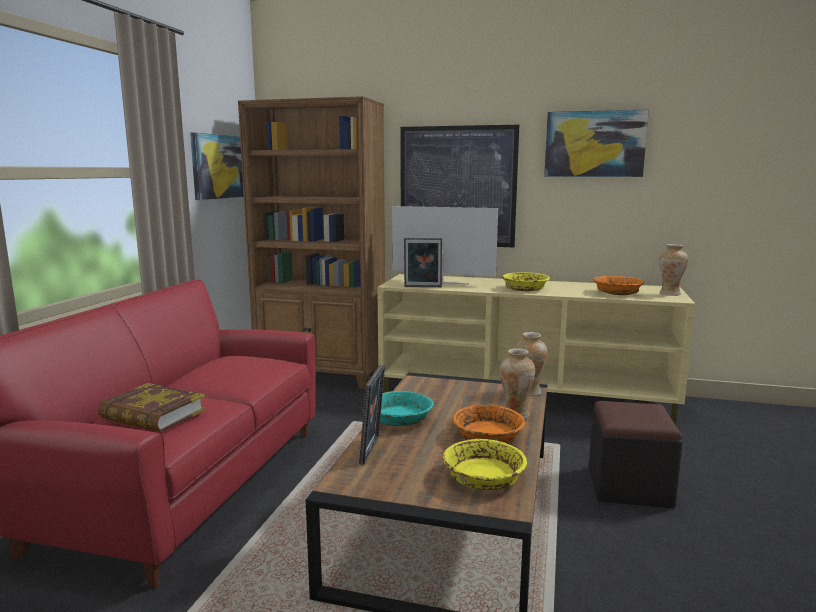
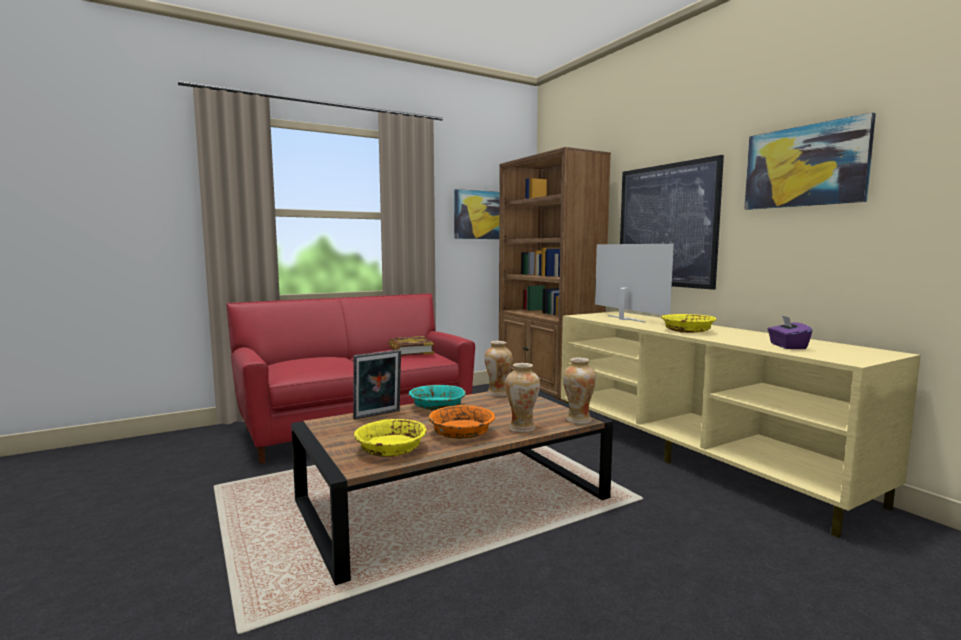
camera: 45 degrees right, 5 degrees down
(153, 415) = (306, 362): book -> book (410, 350)
(422, 287) = (597, 319): picture frame -> none
(617, 293) = (787, 346): orange bowl -> purple tissue box
(629, 486) = (641, 554): black ottoman -> none
(670, 294) = (863, 356): vase -> vase (497, 394)

